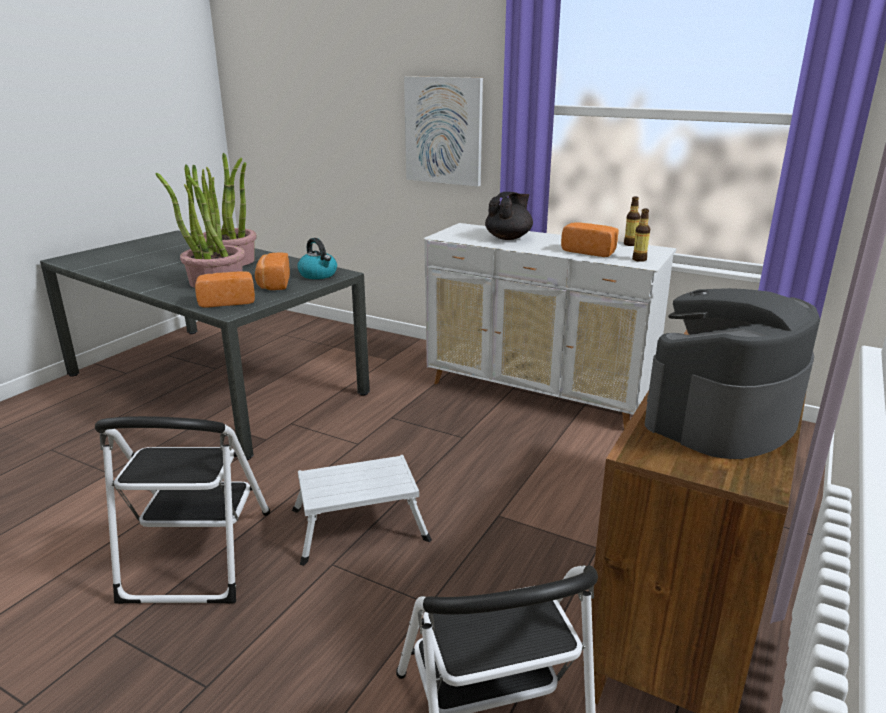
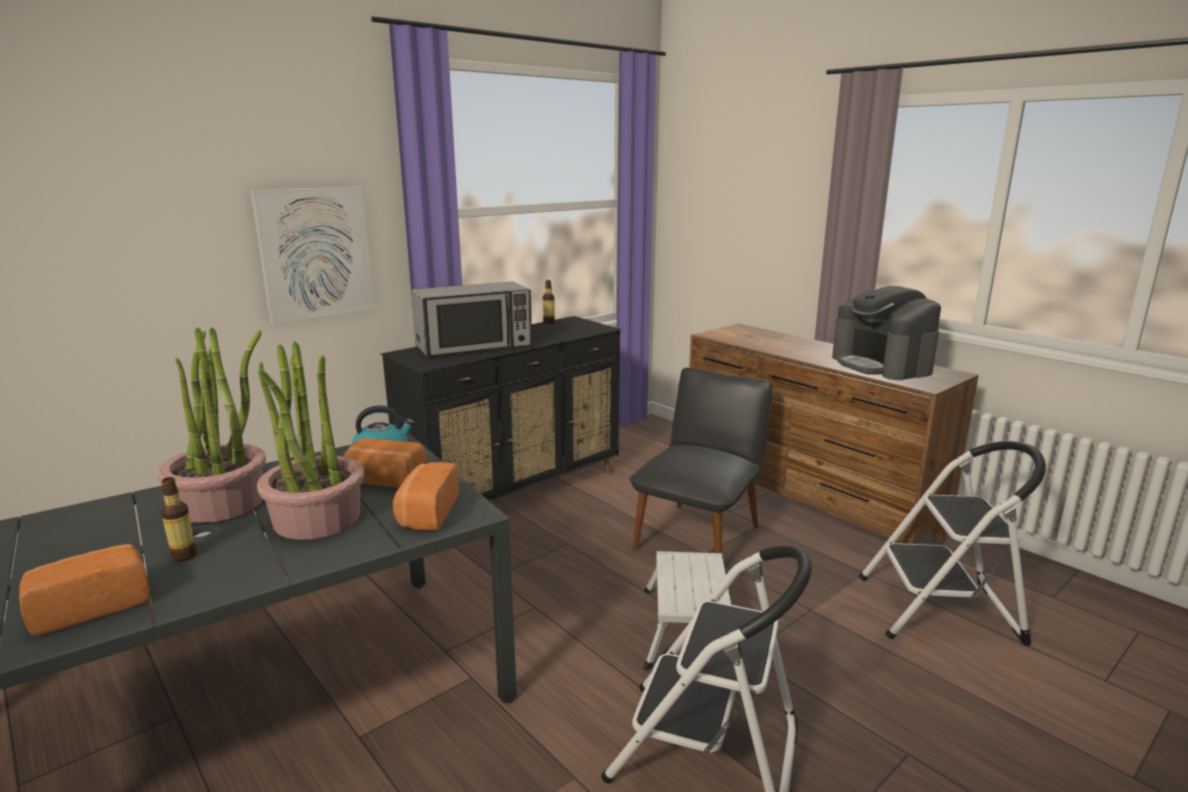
camera: 70 degrees left, 5 degrees down
(509, 238) = (475, 346): black teapot -> microwave
(530, 506) = (697, 537): none -> black chair
(537, 392) = (514, 490): white cabinet -> black cabinet
(590, 251) = (554, 334): bread -> bread (91, 607)
(639, 259) = (592, 327): bottle -> bottle (184, 556)

